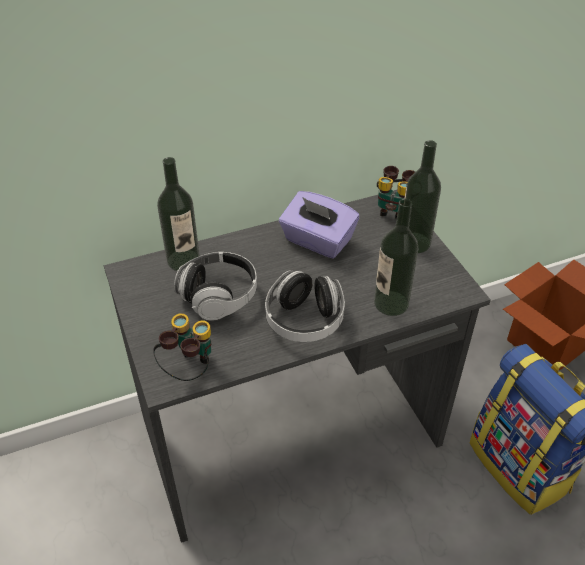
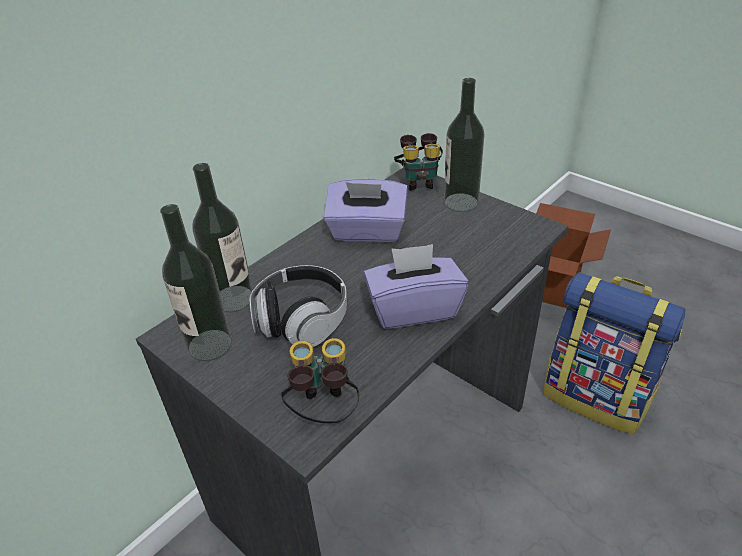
camera: 25 degrees left, 5 degrees down
(304, 320) = (413, 309): headphones -> purple tissue box
(391, 303) = (484, 261): bottle -> bottle (210, 345)

